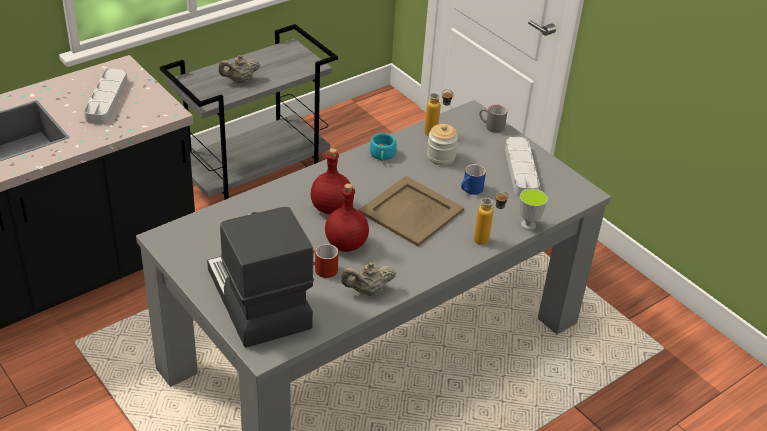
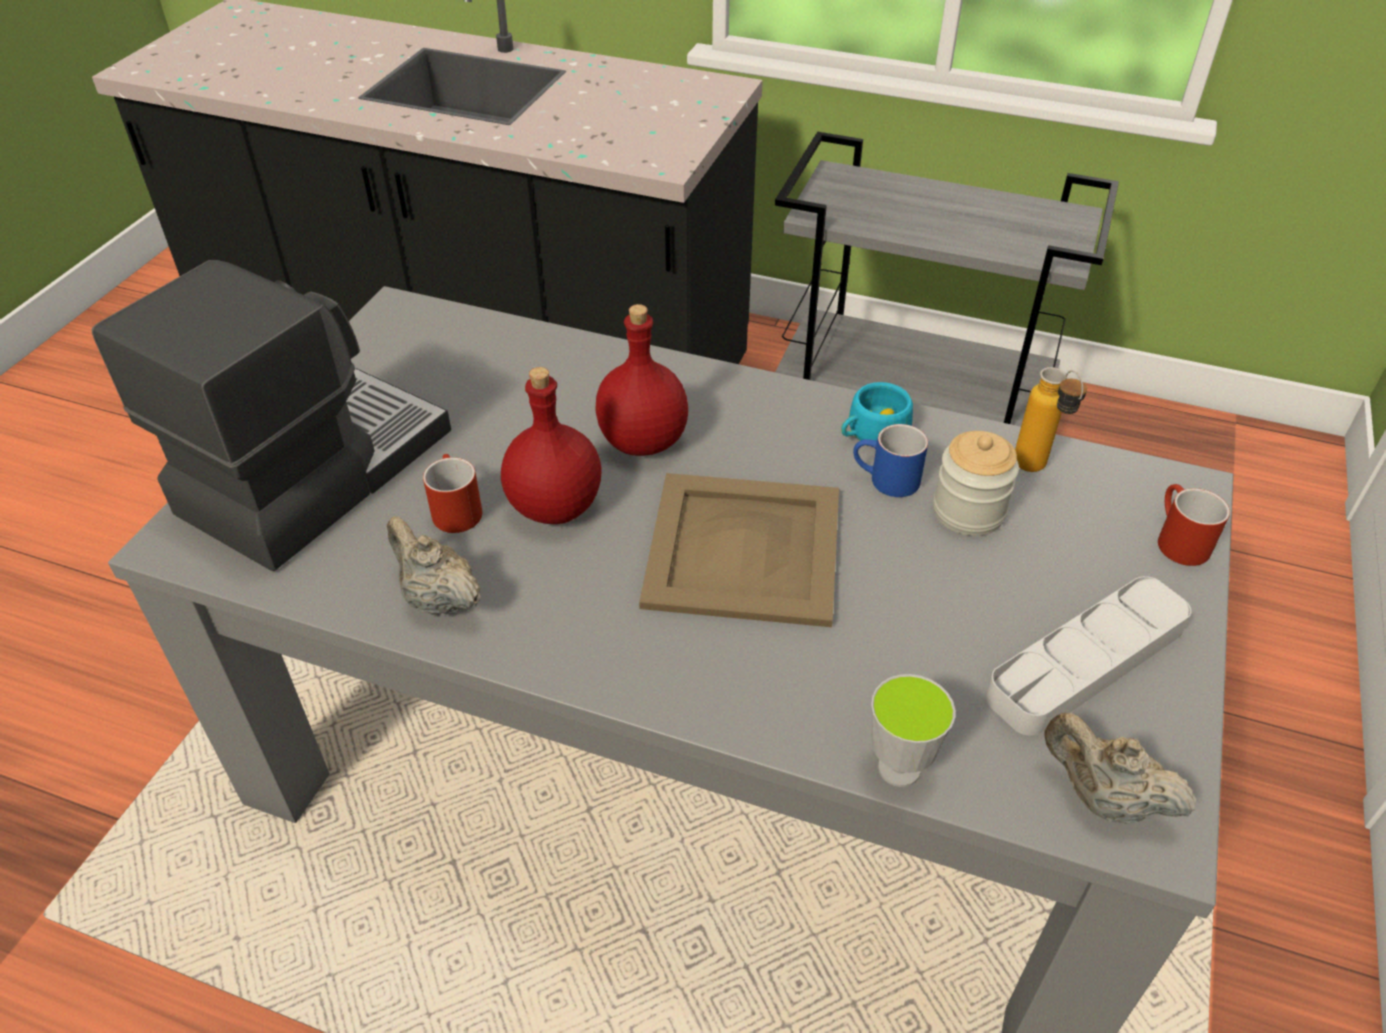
camera: 60 degrees right, 5 degrees up
(107, 100) = (629, 111): grey tray -> none
(240, 80) = (910, 214): beige teapot -> beige teapot (1103, 799)
(470, 190) = (911, 608): blue mug -> blue mug (885, 481)
(487, 240) = (768, 714): bottle -> none
(491, 127) = (1176, 540): grey mug -> red mug

